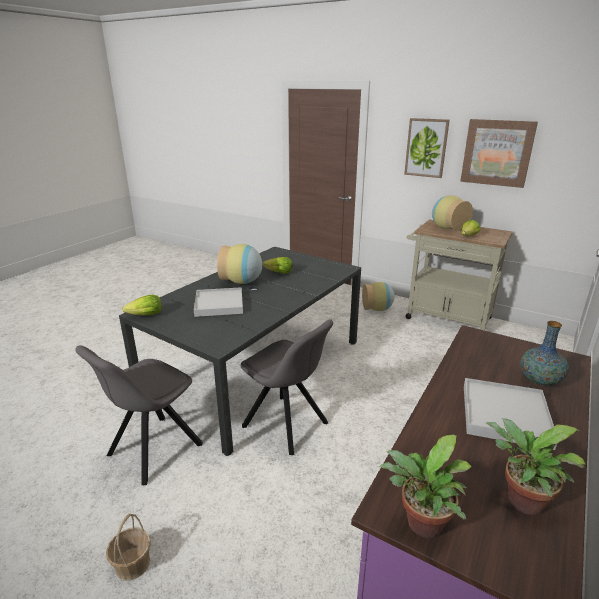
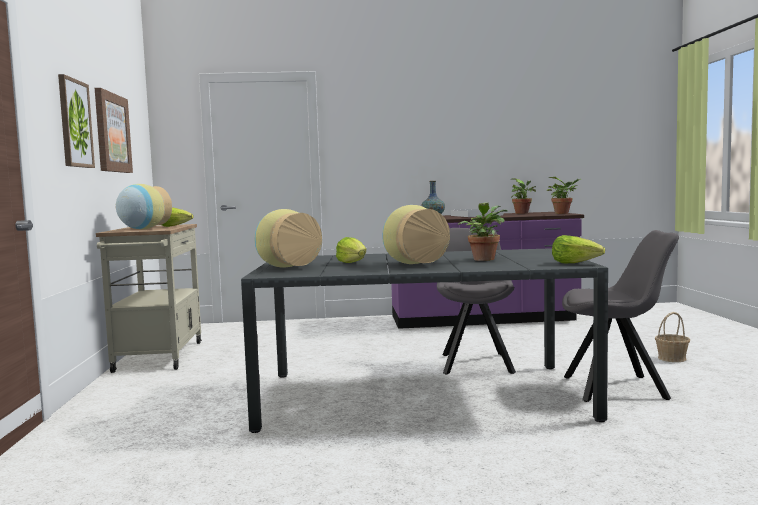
camera: 125 degrees left, 20 degrees down
(219, 304) = (484, 259): white tray -> potted plant
(377, 309) = (157, 385): vase -> vase (286, 267)

